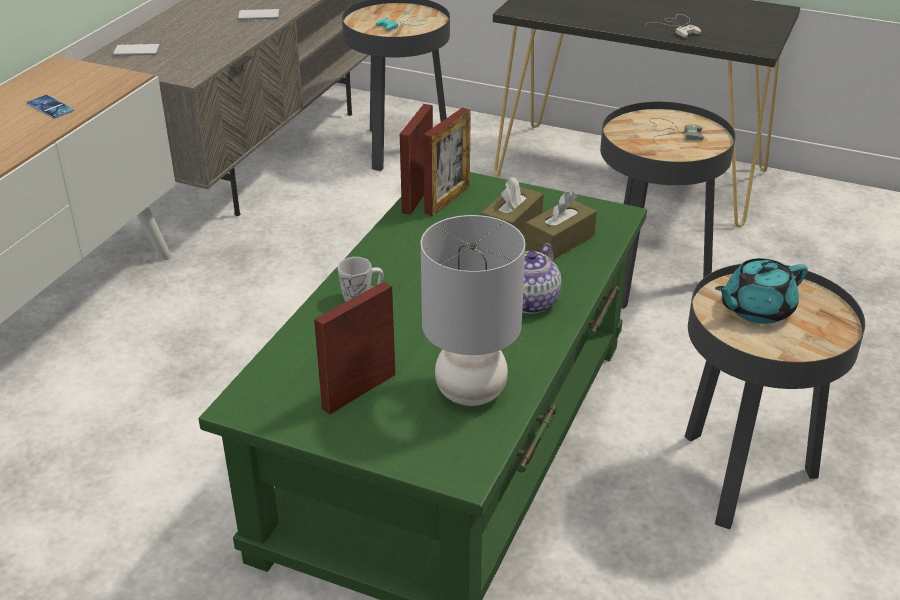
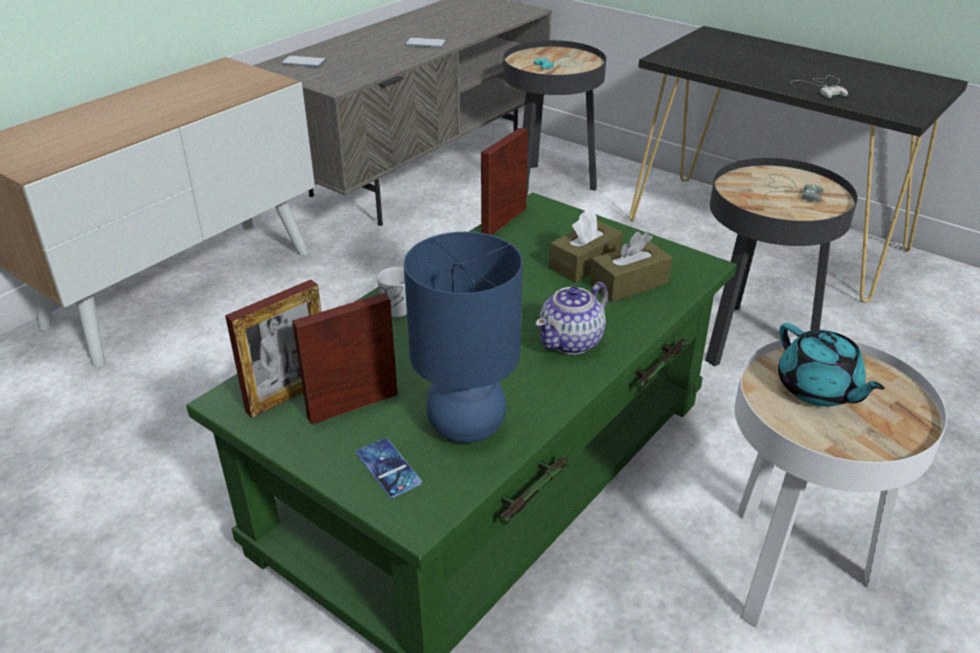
camera: 15 degrees right, 0 degrees up
(50, 107) = (194, 98): phone -> phone (388, 468)
(447, 200) = (532, 228): picture frame -> picture frame (288, 395)
(469, 392) = (465, 426): grey table lamp -> blue table lamp
(743, 477) = (789, 570): black side table -> white side table
(756, 309) = (818, 389): turquoise teapot -> turquoise teapot turned 105 degrees counterclockwise

